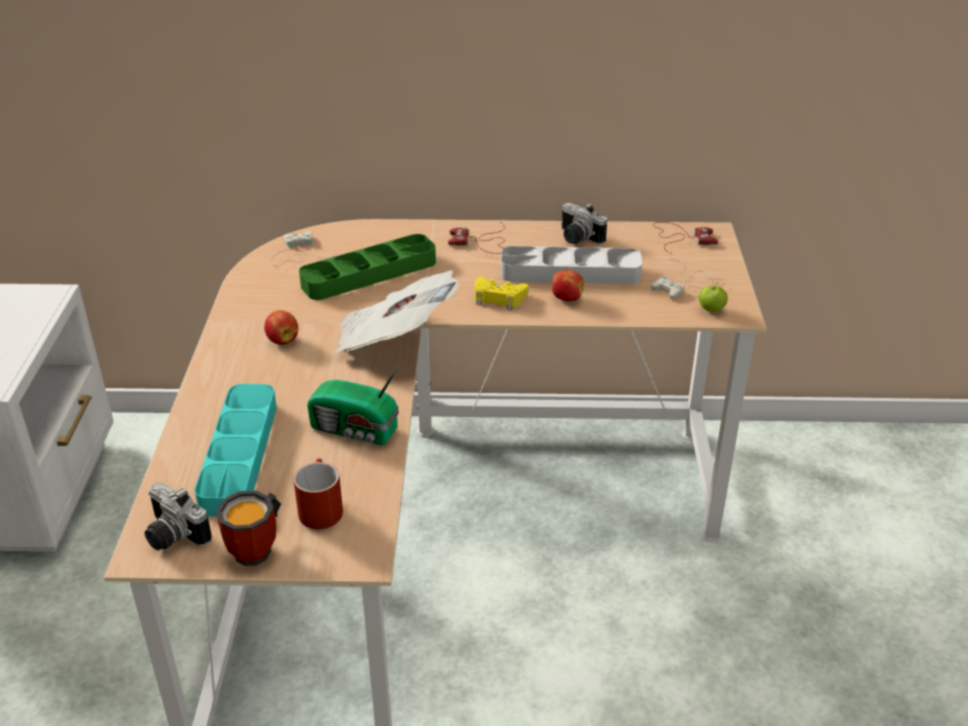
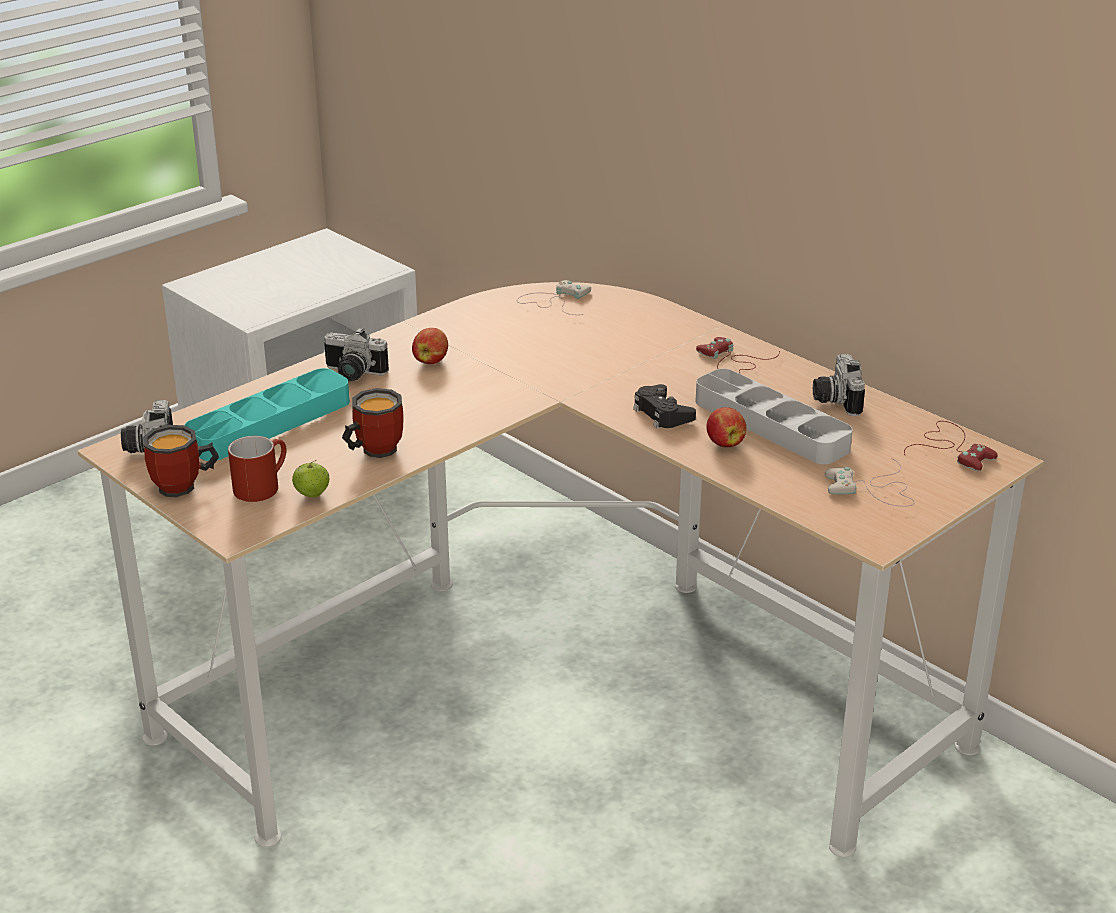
camera: 45 degrees right, 5 degrees down
(239, 381) = (352, 374): none -> camera
(356, 430) = (372, 450): radio -> mug
(369, 274) = (586, 343): green tray -> none
(394, 340) = (515, 403): newspaper -> none
(498, 298) = (662, 414): yellow game controller -> black game controller
(711, 310) = (853, 522): apple -> apple (312, 495)

